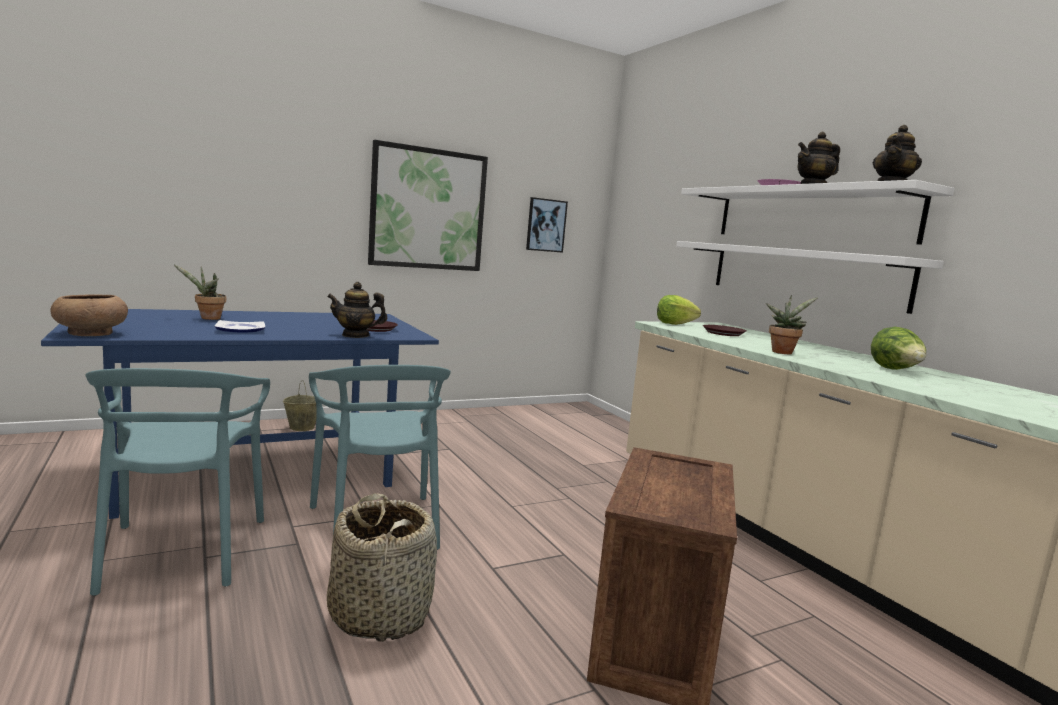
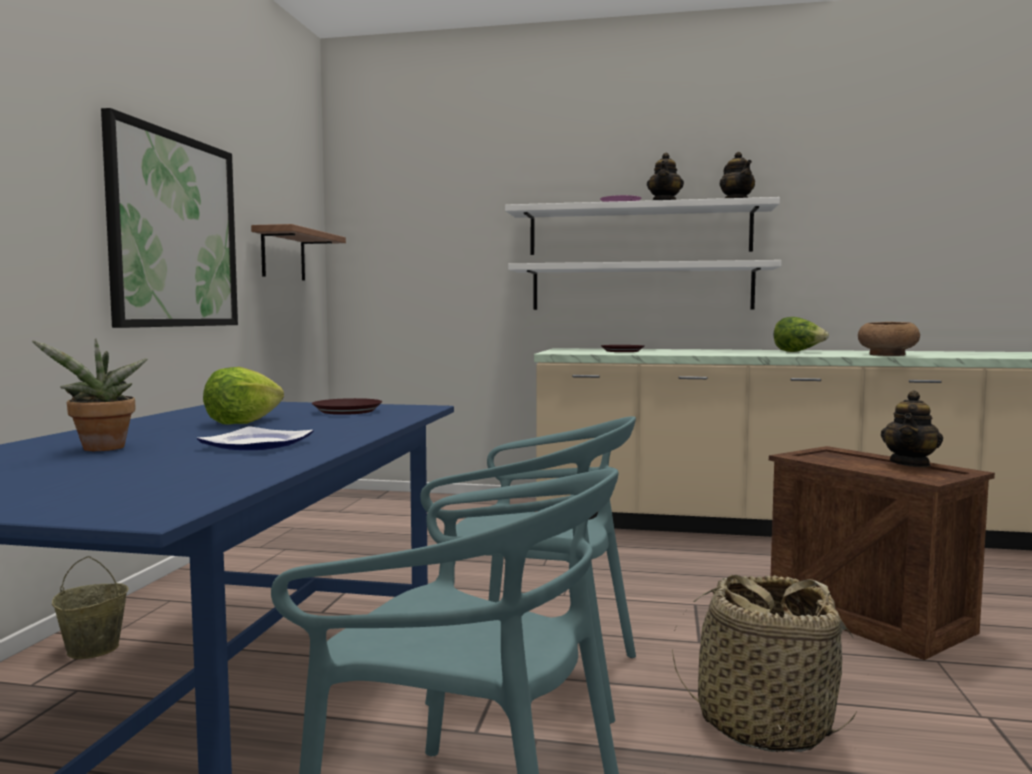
camera: 50 degrees left, 5 degrees down
(90, 333) = (145, 503): brown bowl -> brown bowl (887, 355)
(356, 335) = (387, 419): teapot -> teapot (910, 463)
(546, 225) = (283, 255): picture -> shelf
(674, 324) = (560, 351): lettuce -> lettuce (243, 422)
(782, 352) = (721, 353): potted plant -> none

